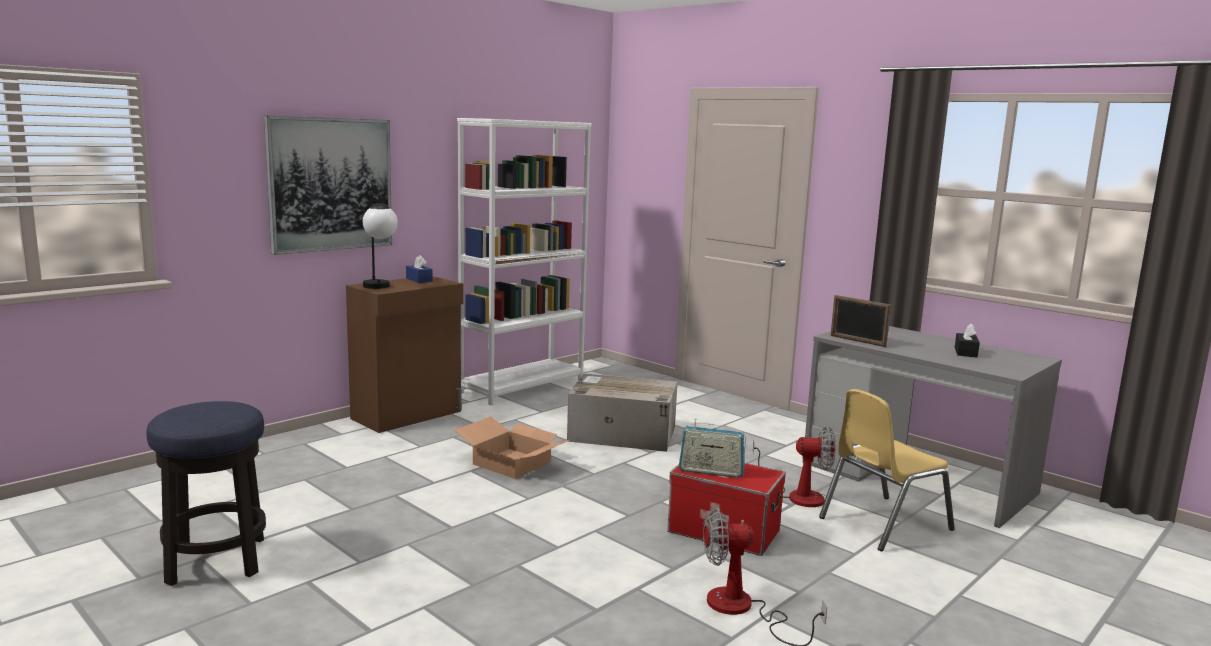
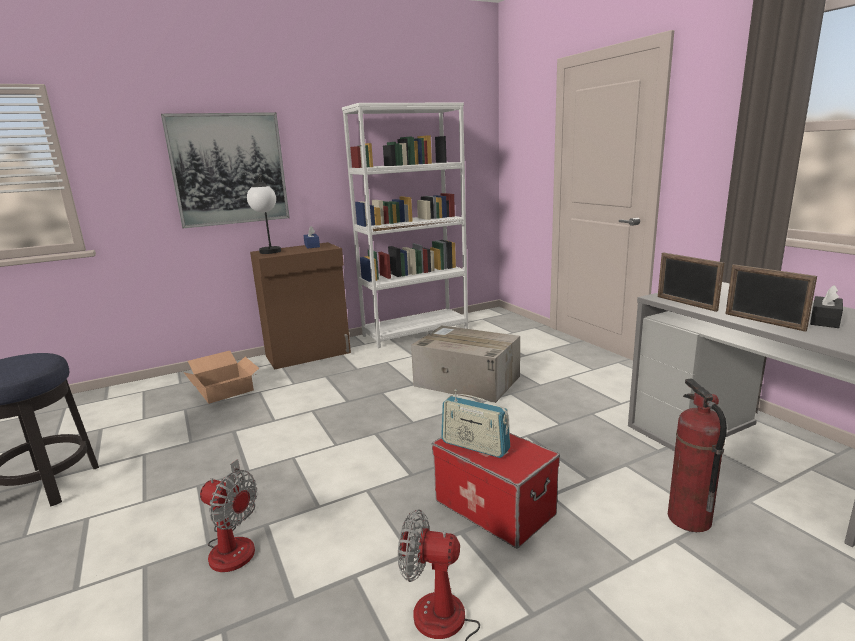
camera: 20 degrees right, 5 degrees up
(513, 463) = (352, 405): cardboard box -> cardboard box (226, 389)
(797, 494) = (601, 466): fan -> fan (234, 543)
(883, 523) = (689, 519): yellow chair -> fire extinguisher
(924, 354) = (763, 322): none -> picture frame

